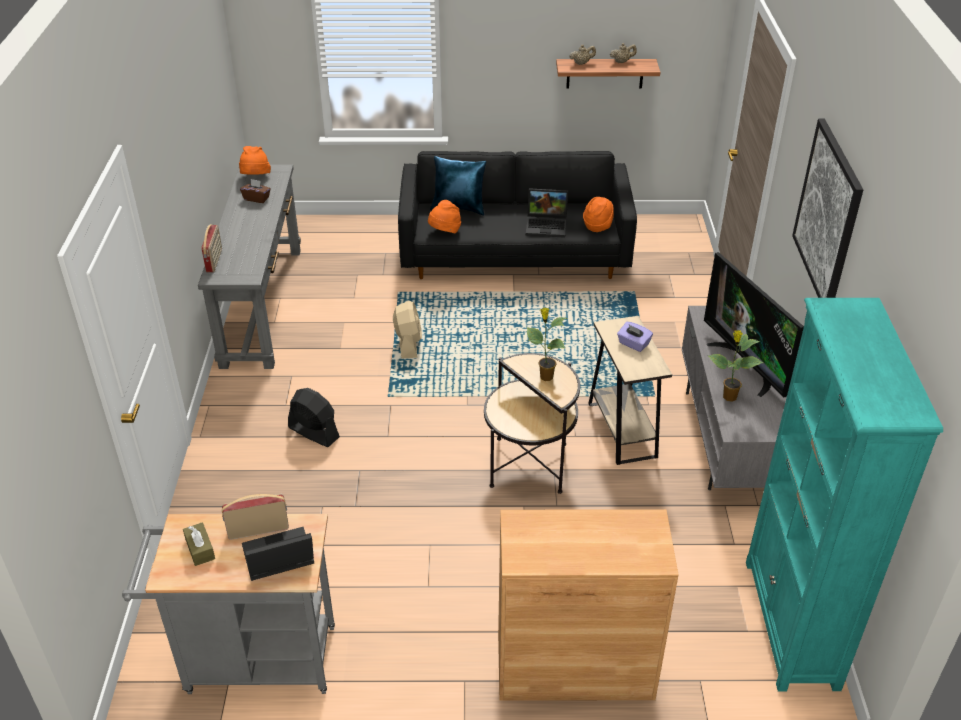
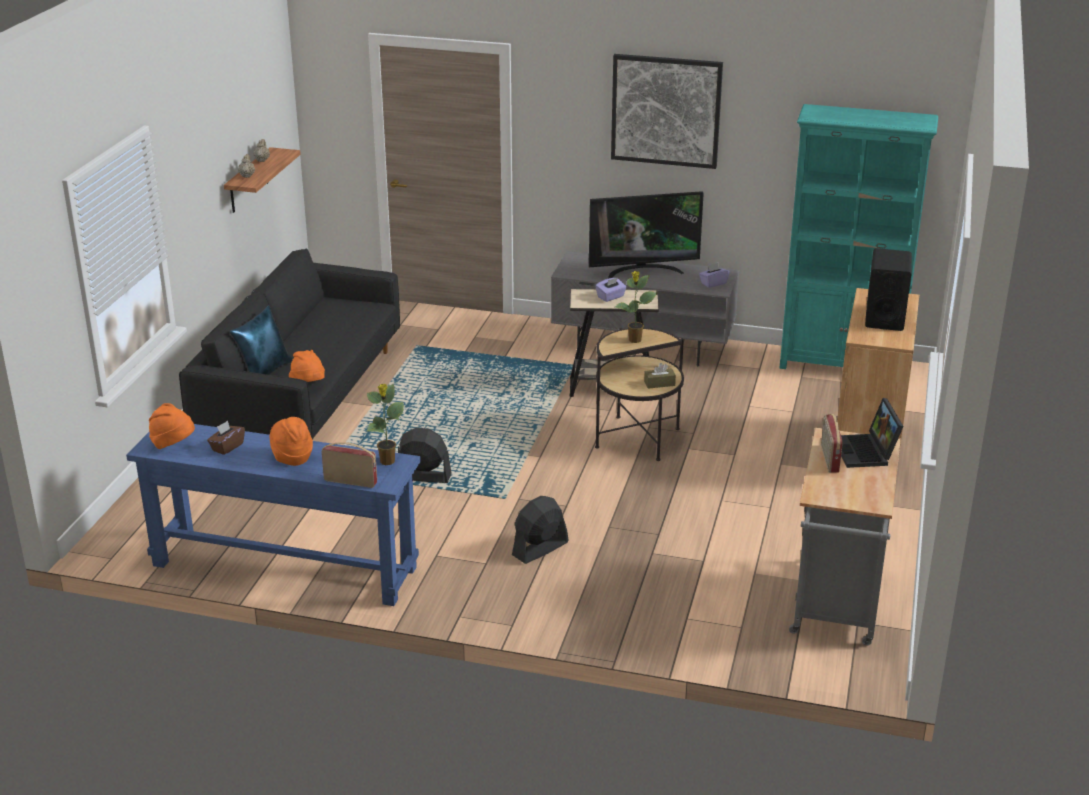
camera: 75 degrees left, 10 degrees down
(200, 549) = (847, 487): brown tissue box -> brown tissue box (659, 383)
(262, 305) = (284, 566): grey console table -> blue console table
(408, 343) = (422, 476): beige fan -> black fan
(547, 225) = (341, 332): laptop -> none
(585, 541) = (884, 318): none -> black speaker
(598, 225) = (361, 308): orange hat -> orange hat (292, 457)
(728, 397) = (678, 284): potted plant -> potted plant (387, 462)
(750, 424) = (713, 283): none -> purple tissue box

